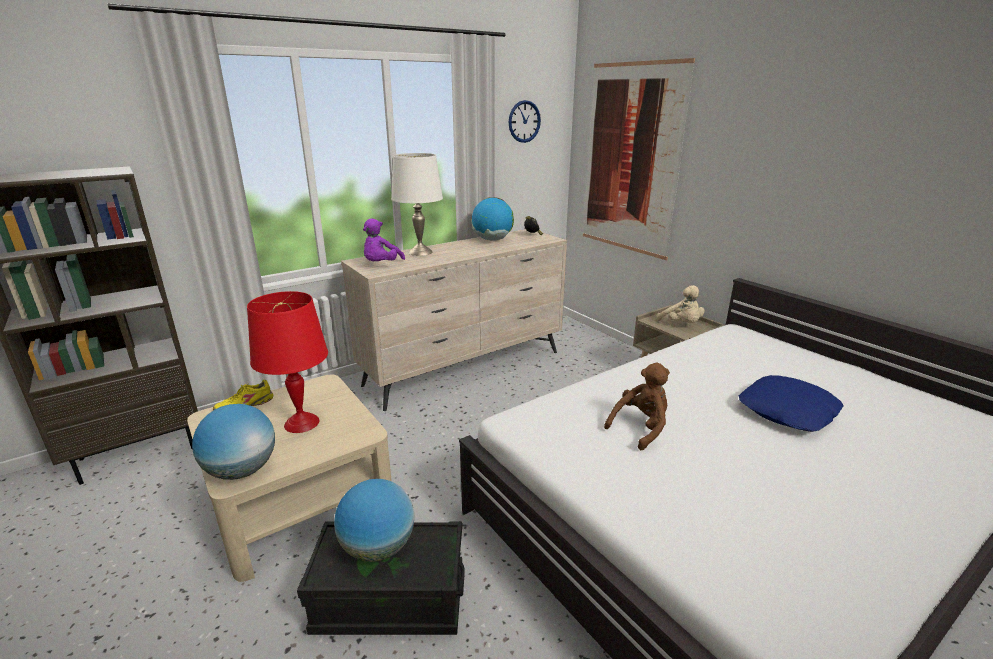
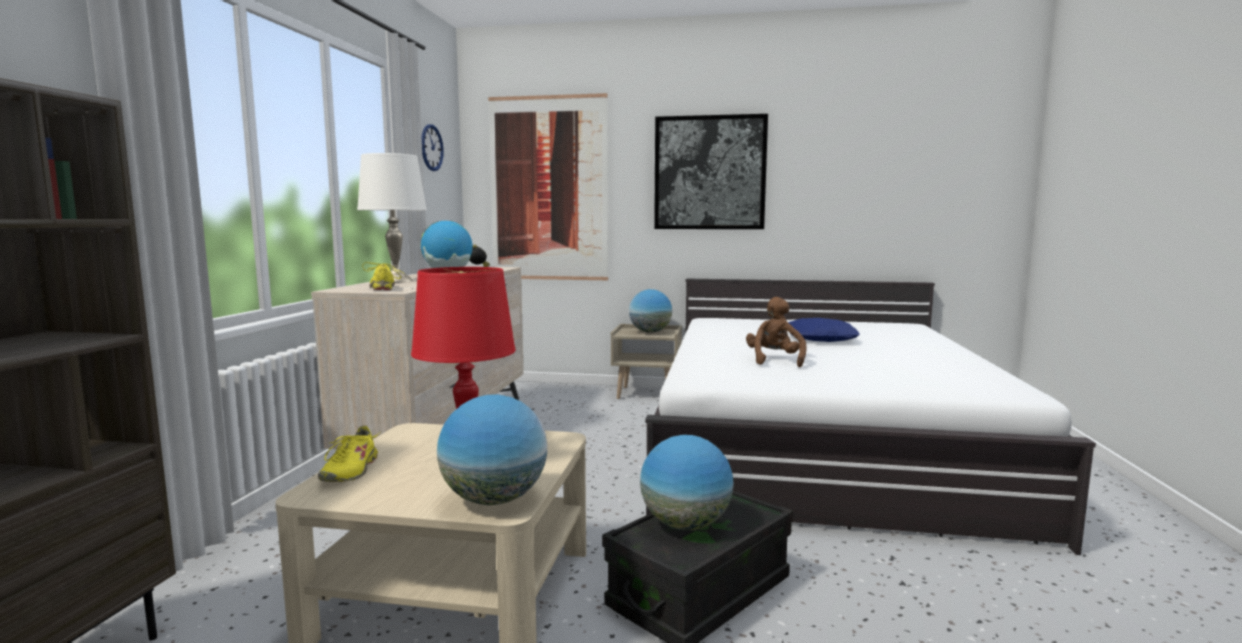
camera: 45 degrees left, 15 degrees down
(381, 265) = (384, 288): purple plush toy -> yellow shoe
(682, 324) = (650, 332): beige plush toy -> globe
(789, 161) = (709, 173): none -> picture

